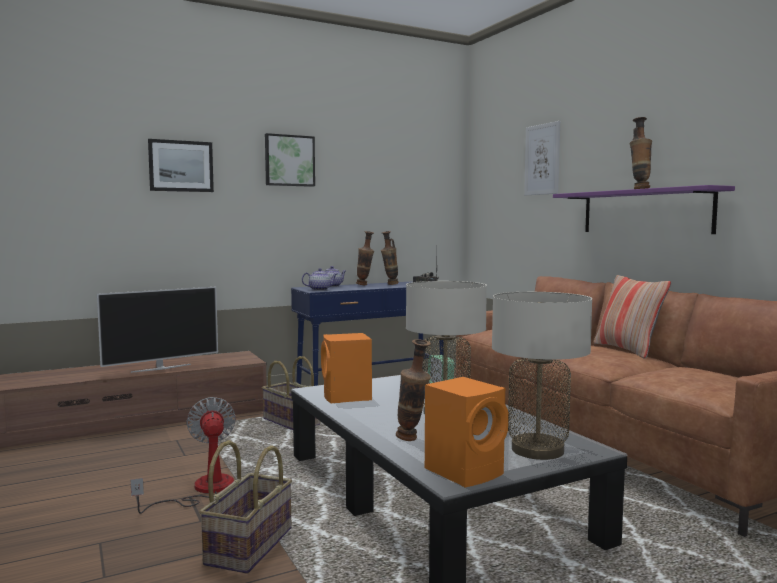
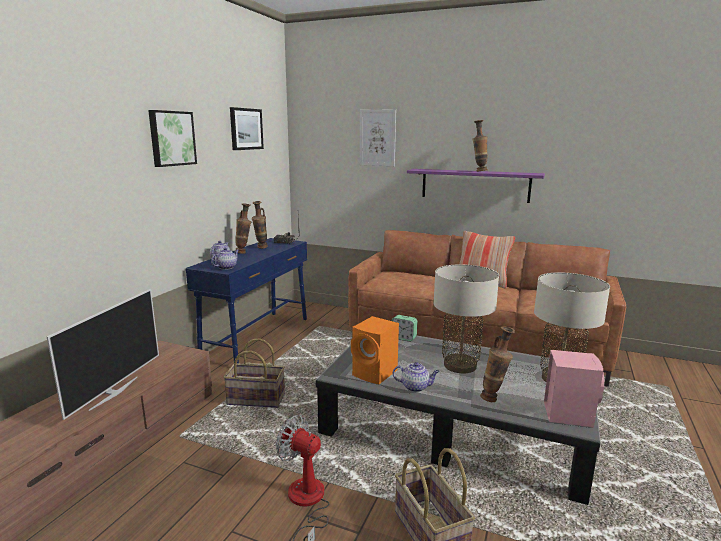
camera: 40 degrees left, 10 degrees up
(181, 166) = (71, 153): picture -> picture (246, 129)
(358, 413) = (415, 387): none -> teapot
(466, 471) = (568, 413): orange speaker -> pink speaker

